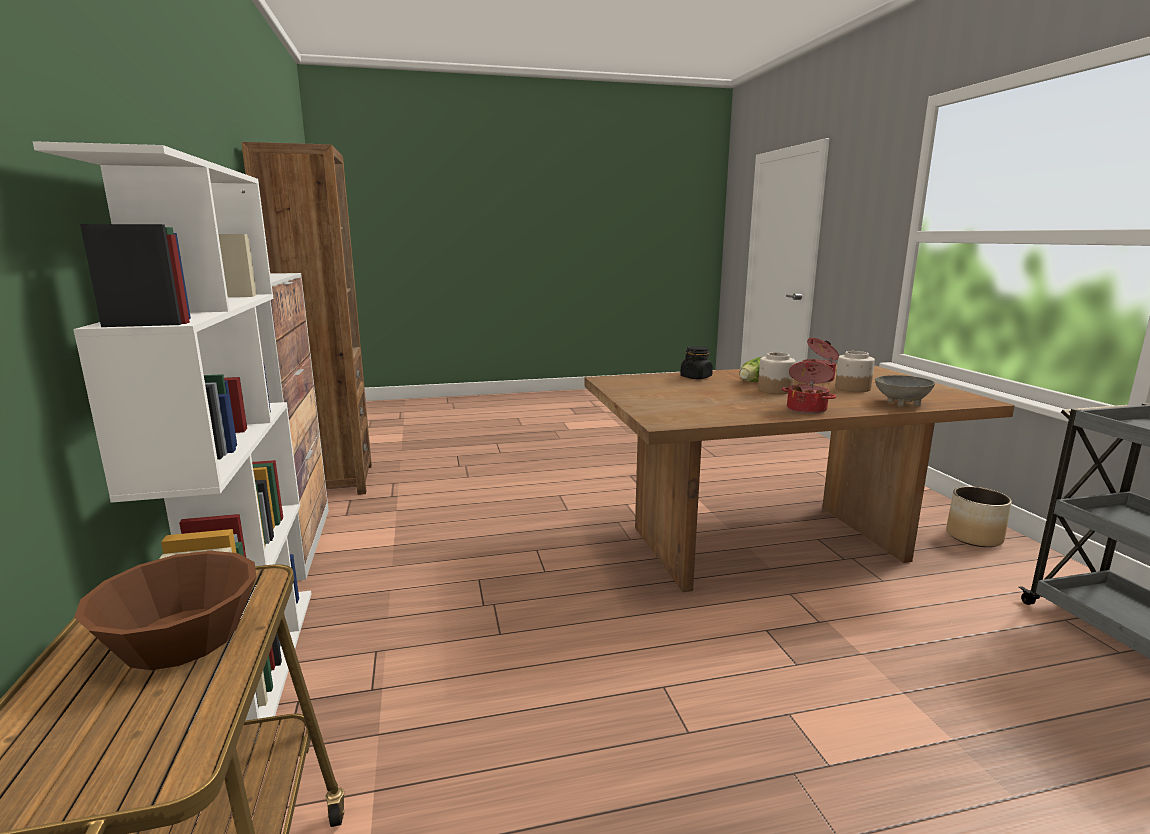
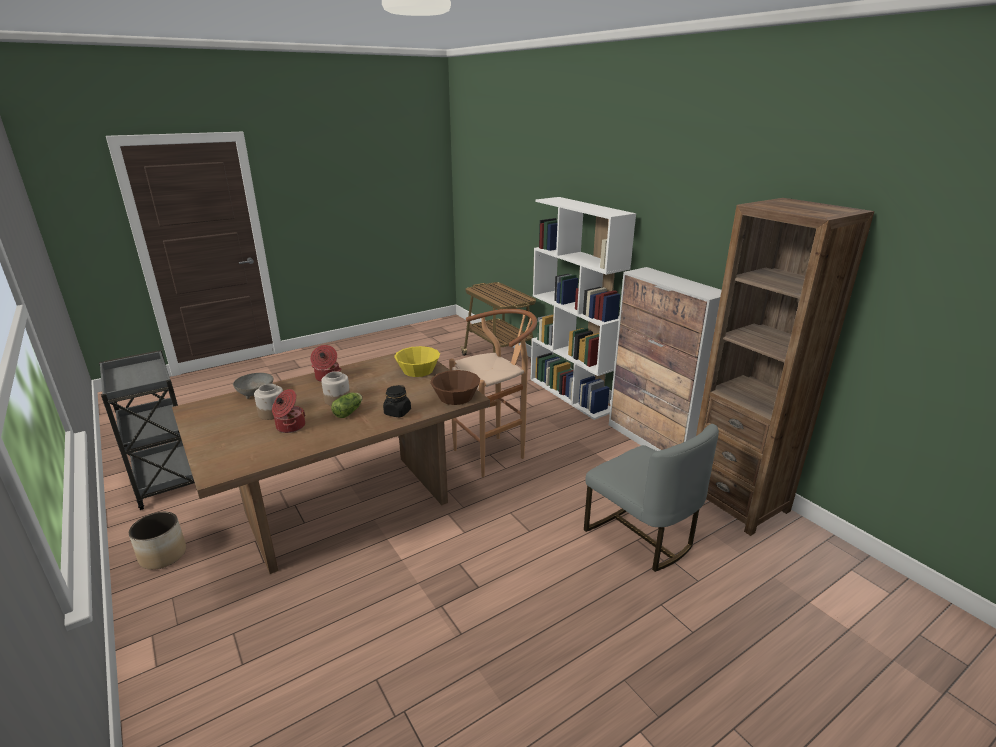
camera: 160 degrees right, 10 degrees up
(181, 637) = (501, 297): brown bowl -> brown bowl (455, 397)
(461, 477) = (641, 536): none -> grey chair
(534, 571) = (495, 453): none -> brown stool
(661, 403) = (418, 370): none -> yellow bowl

